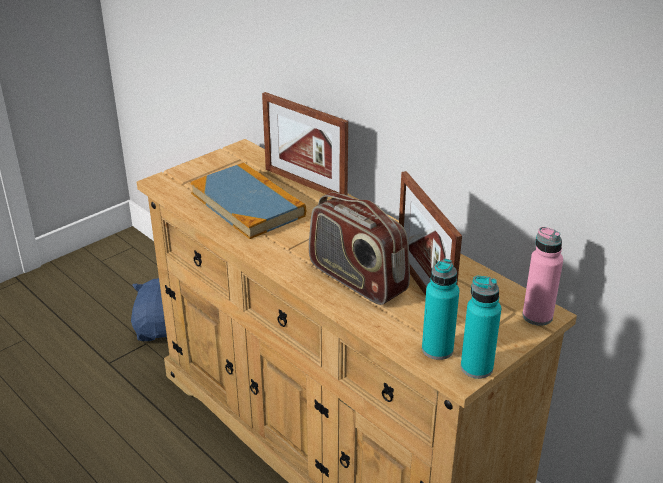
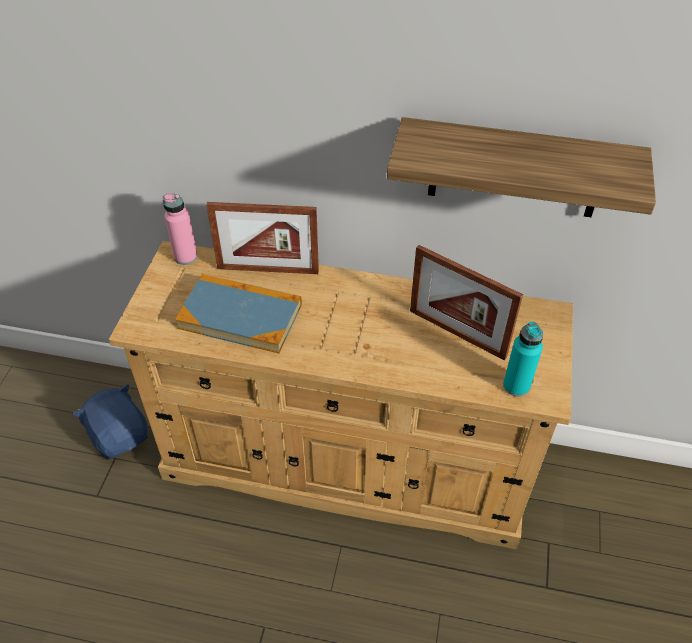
camera: 35 degrees left, 15 degrees up
(356, 279) = (401, 350): radio -> none
(476, 368) = (554, 387): turquoise bottle -> none
(524, 119) = (515, 169): none -> shelf
(537, 316) = (551, 318): pink bottle -> pink bottle (185, 257)

